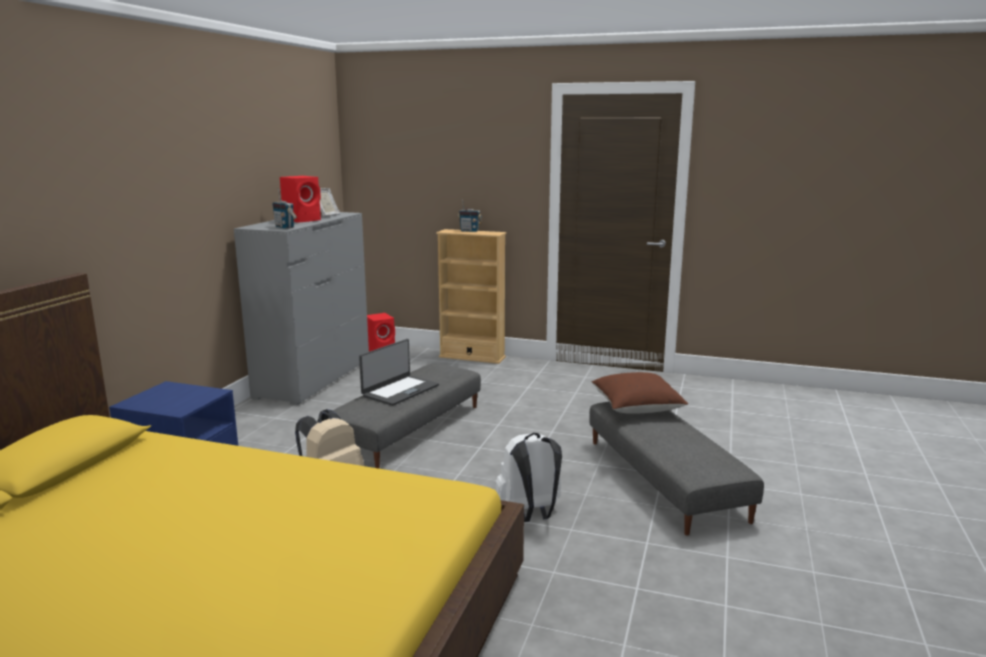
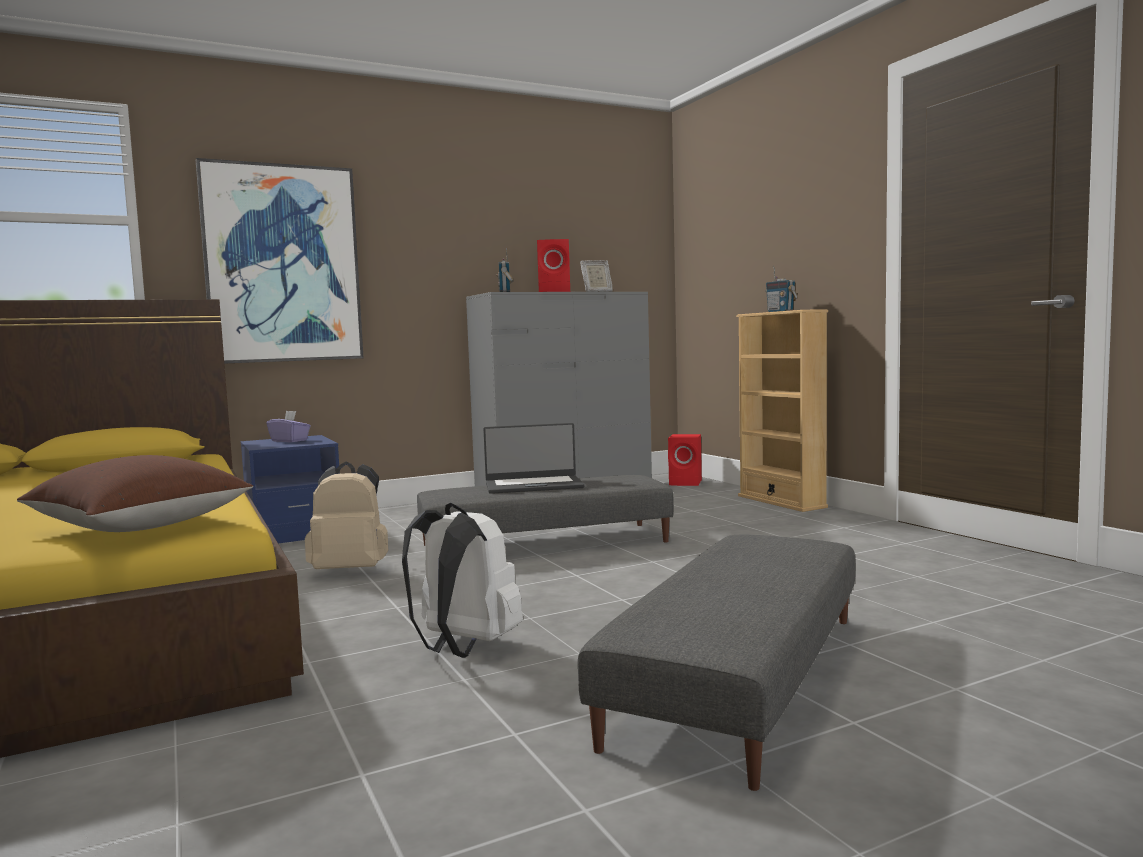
camera: 45 degrees right, 10 degrees down
(102, 221) = (282, 264): none -> picture
(170, 396) = (290, 441): none -> purple tissue box
(636, 408) = (779, 546): brown pillow -> brown pillow (140, 527)

